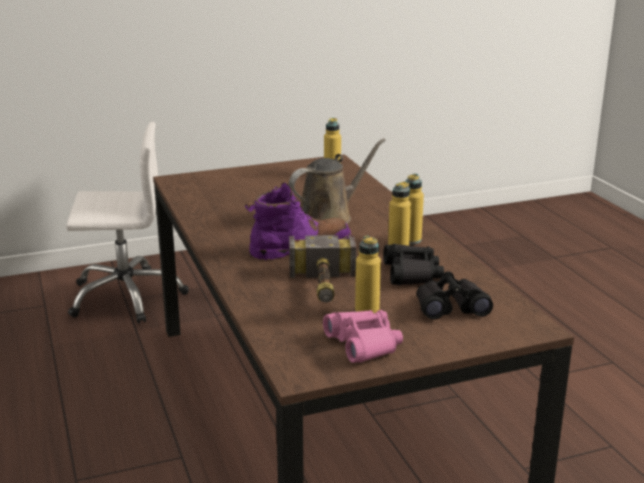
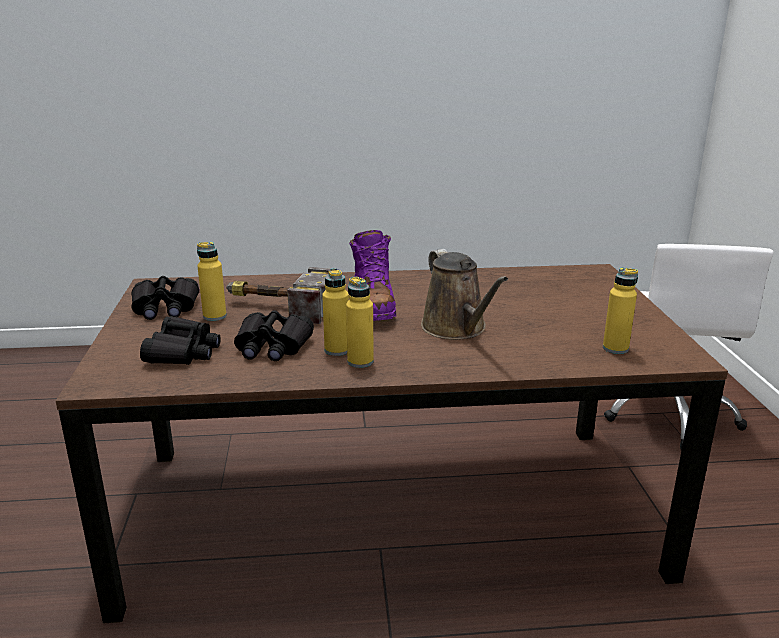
camera: 105 degrees right, 0 degrees up
(364, 344) = (165, 308): pink binoculars -> black binoculars

